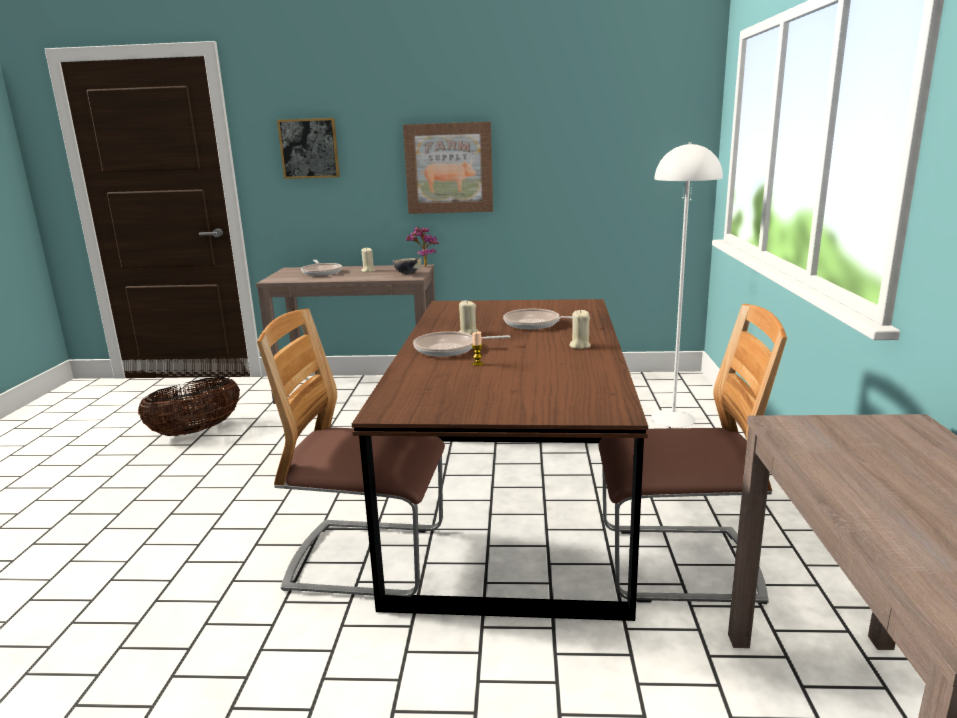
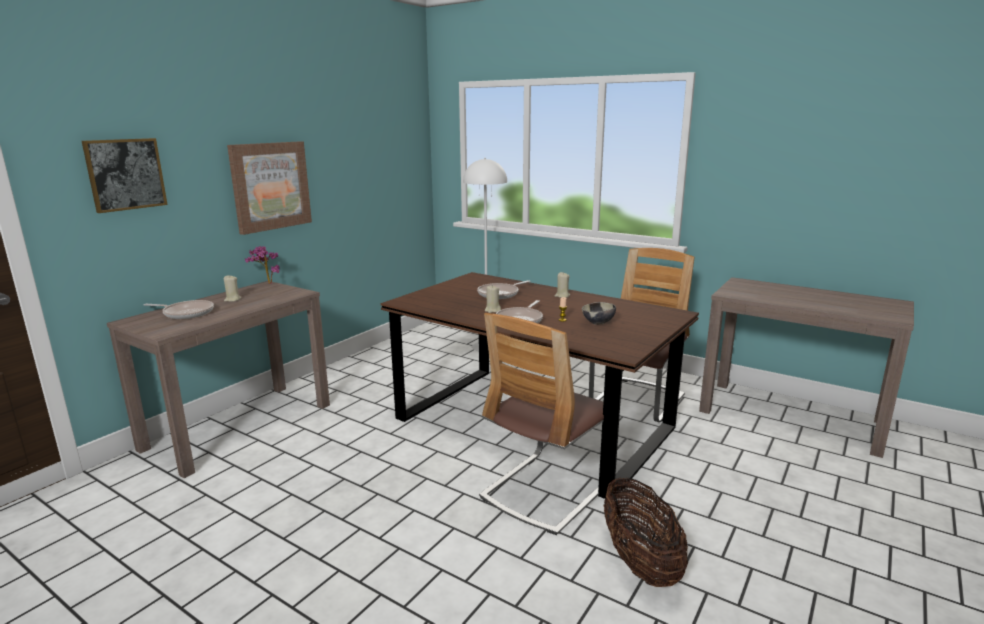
camera: 60 degrees left, 0 degrees up
(196, 431) = (167, 540): basket -> basket (640, 562)
(407, 274) = (285, 292): bowl -> bowl (598, 323)

